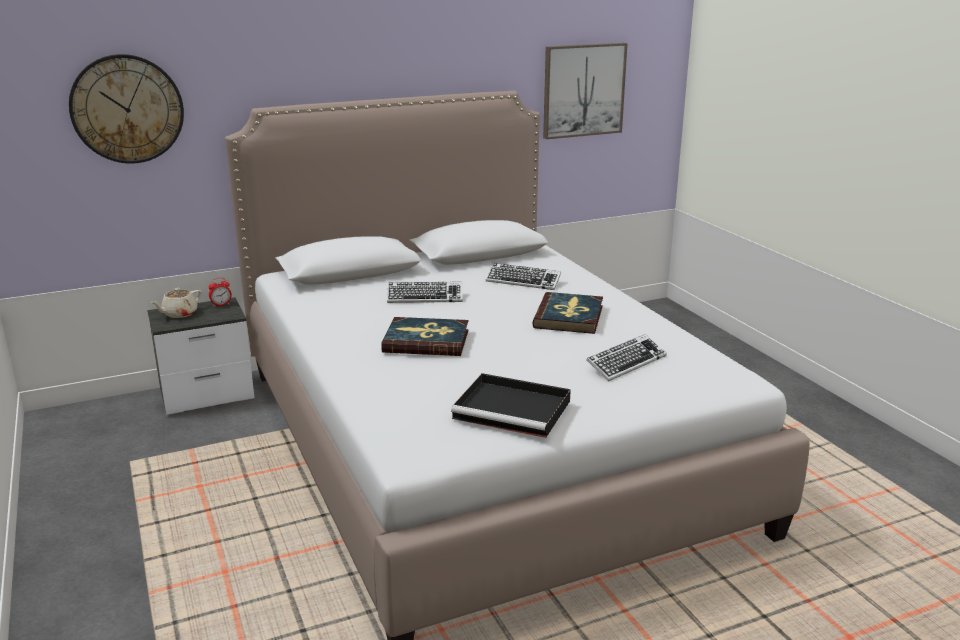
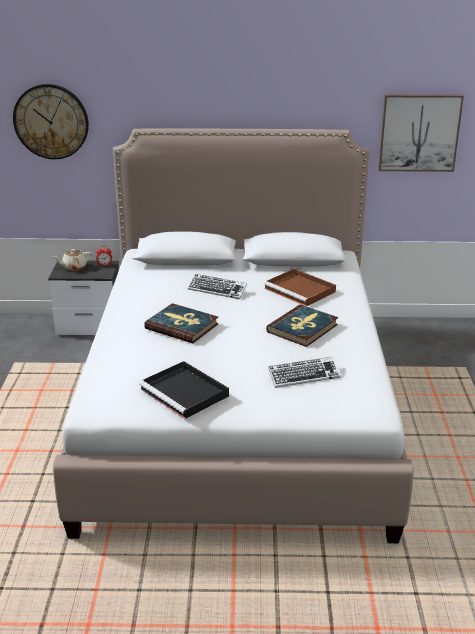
camera: 25 degrees right, 5 degrees up
(523, 281) = (301, 290): keyboard -> brown tray

